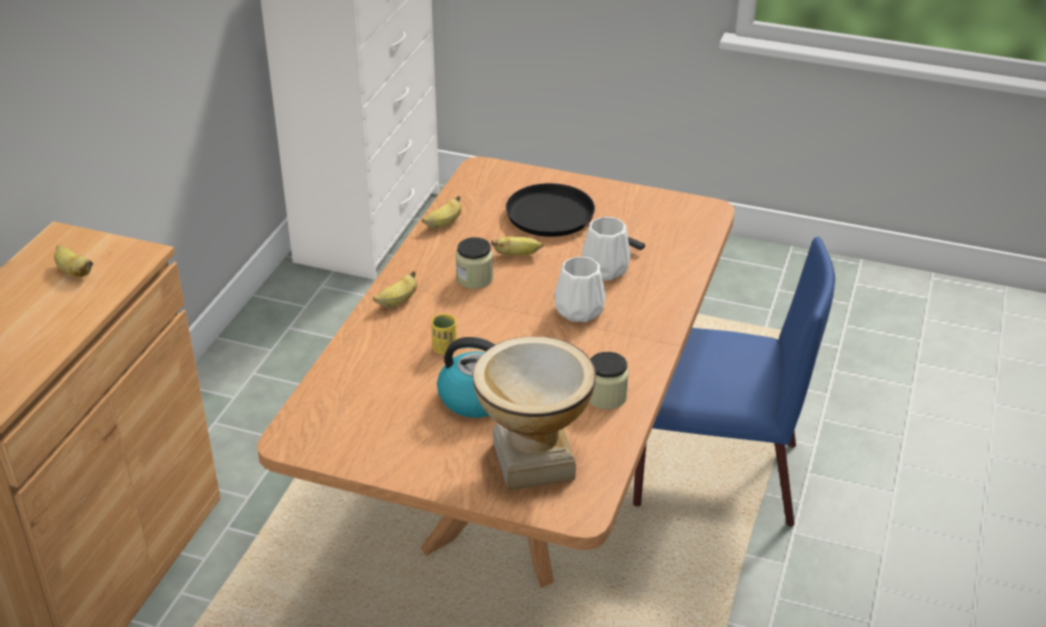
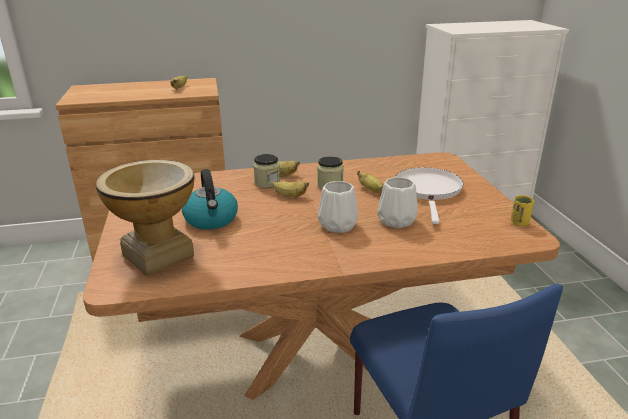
camera: 60 degrees right, 10 degrees down
(443, 224) = (371, 164): banana -> banana (289, 196)
(444, 348) = (251, 197): yellow cup -> yellow cup (519, 223)
(556, 218) = (428, 190): black frying pan -> white frying pan
(606, 396) = (250, 261): jar -> jar (267, 183)

